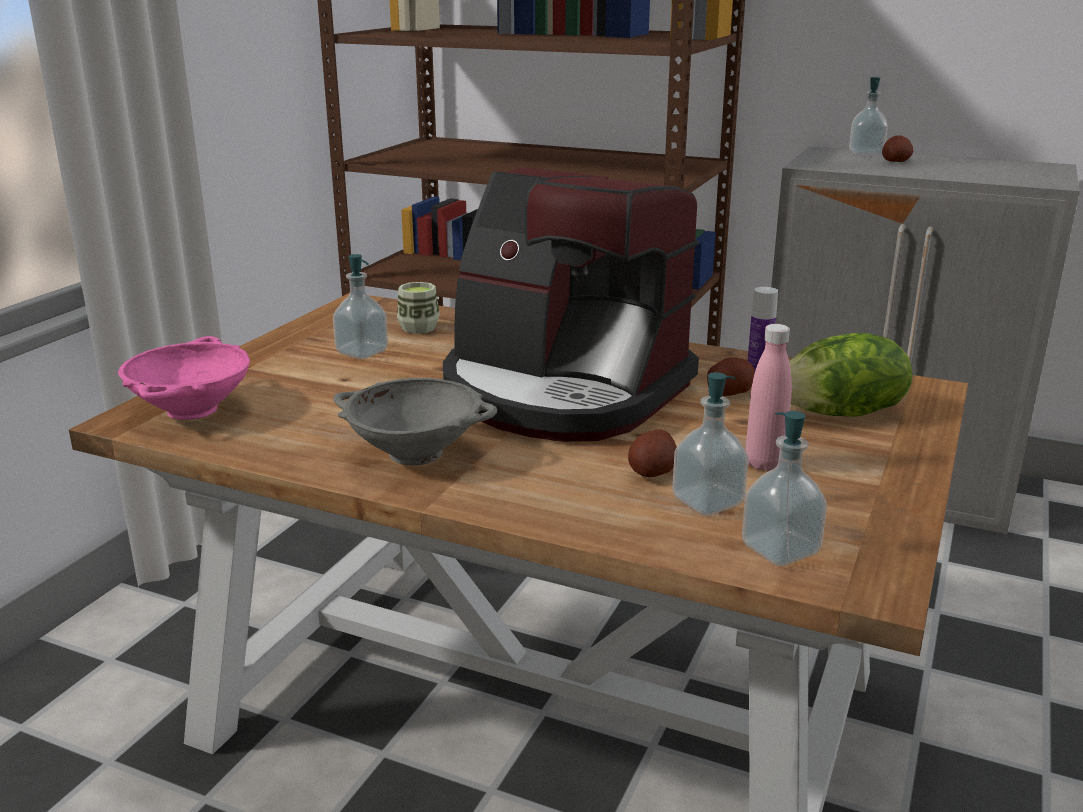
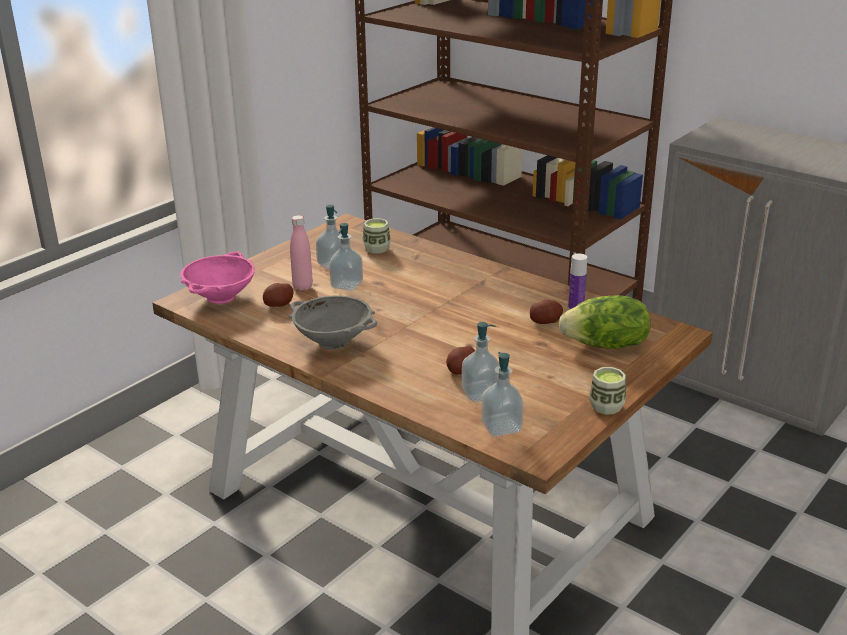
camera: 15 degrees right, 5 degrees up
(563, 392) = (441, 309): coffee machine -> none
(764, 464) = (531, 374): pink bottle -> pink bottle (302, 287)
(865, 154) = (750, 131): soap dispenser -> soap dispenser (347, 285)
(896, 162) = (765, 143): potato -> potato (279, 305)
(916, 496) = (606, 406): none -> cup

